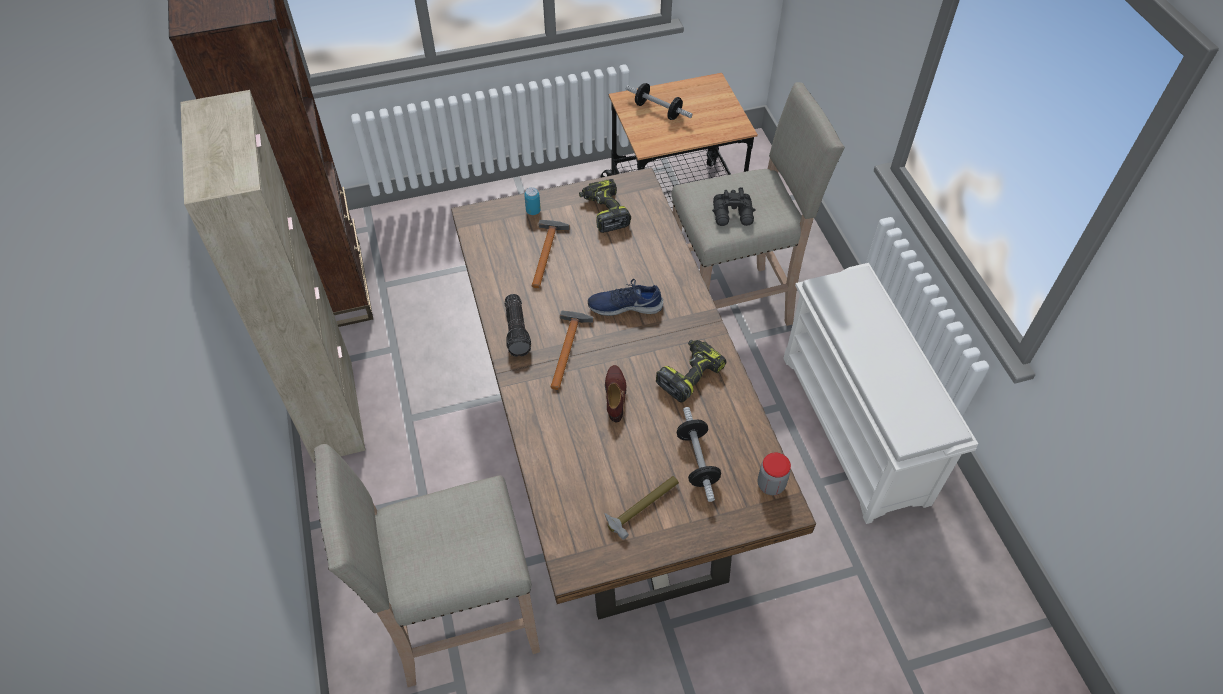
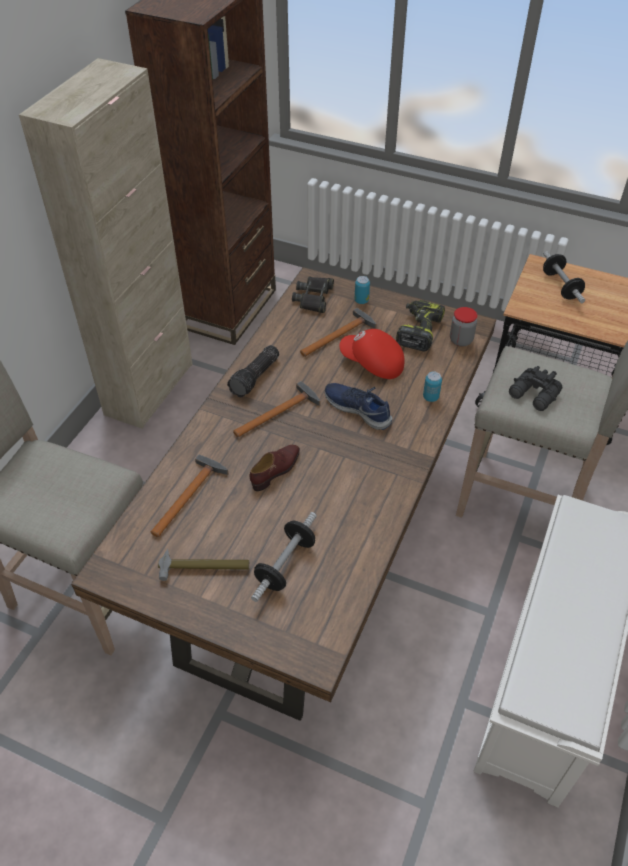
camera: 40 degrees right, 5 degrees down
(491, 231) = (314, 298): none -> black binoculars
(571, 461) = (189, 495): none -> hammer
(597, 261) = (372, 364): none -> red cap
(667, 262) = (430, 397): none -> can
(689, 374) = (353, 494): power drill -> none
(771, 484) = (326, 629): jar -> jar (461, 340)

